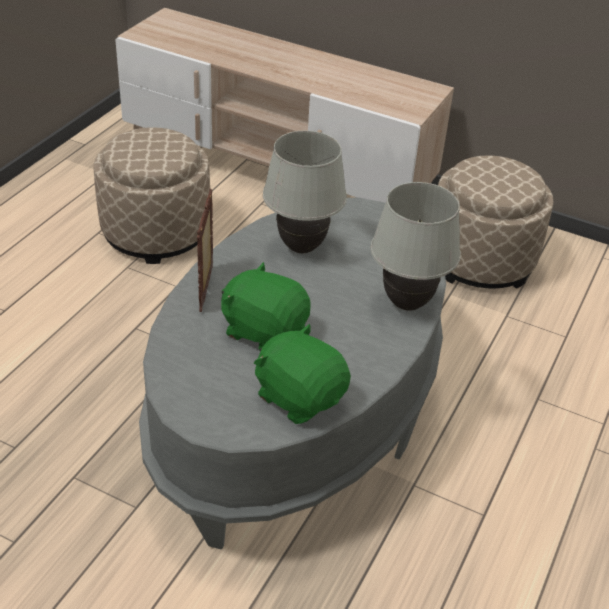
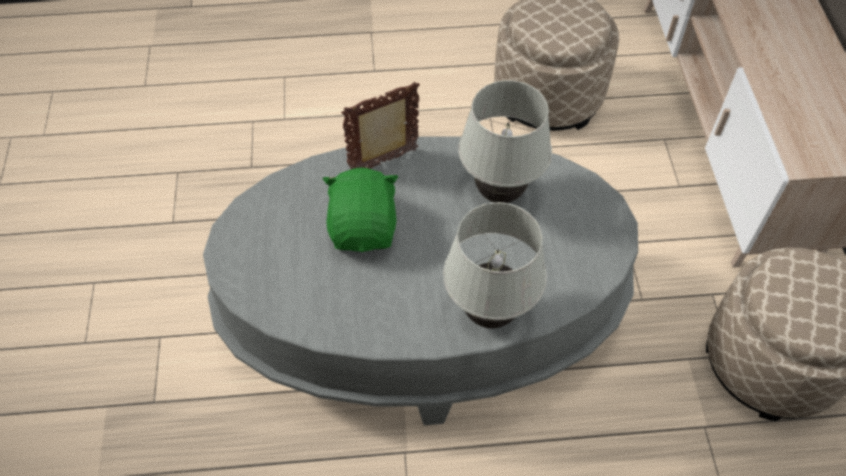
camera: 60 degrees right, 15 degrees up
(300, 396) = (301, 296): green plush toy -> none

